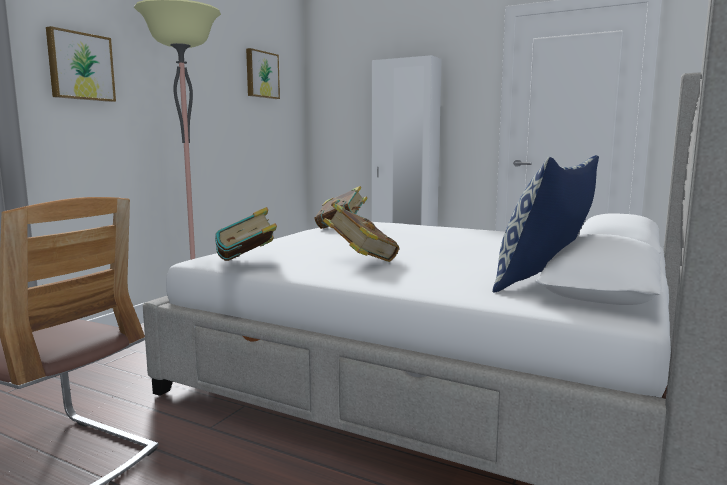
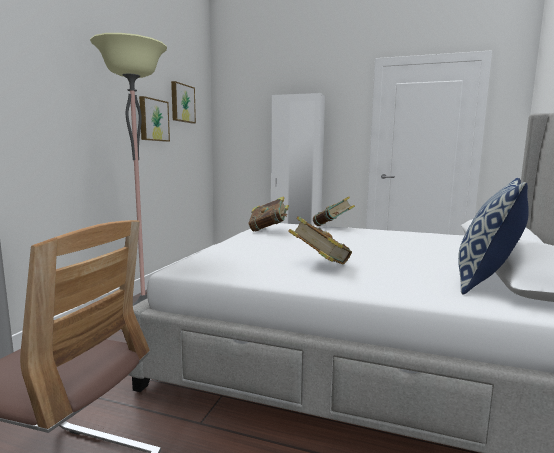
camera: 10 degrees left, 0 degrees up
(80, 66) = (40, 90): picture -> picture (153, 120)
(247, 263) = (225, 271): book -> book (332, 227)

